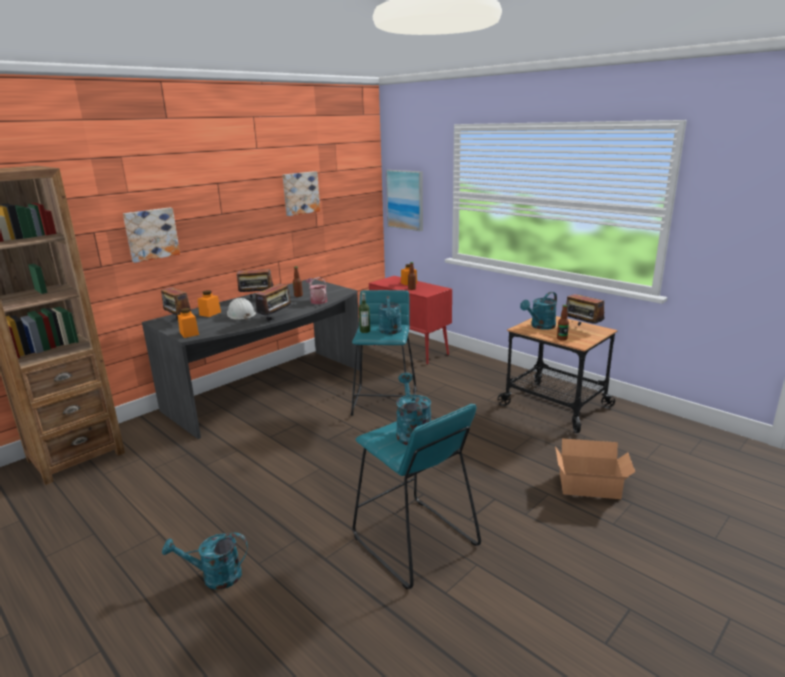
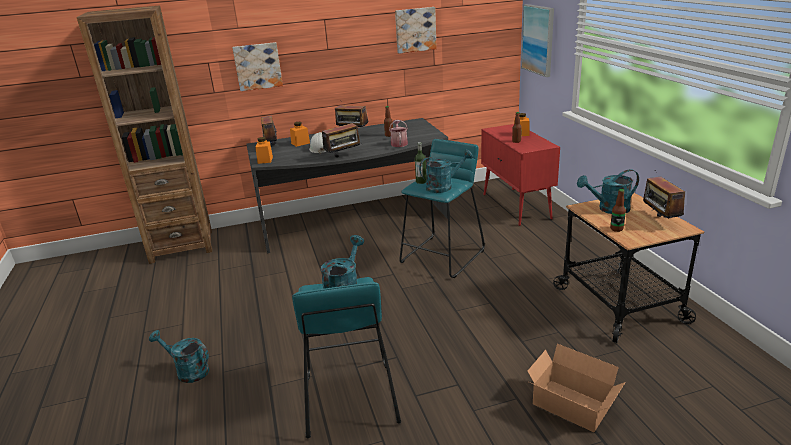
camera: 30 degrees right, 5 degrees up
(390, 332) = (443, 187): turquoise watering can -> turquoise watering can turned 135 degrees counterclockwise

